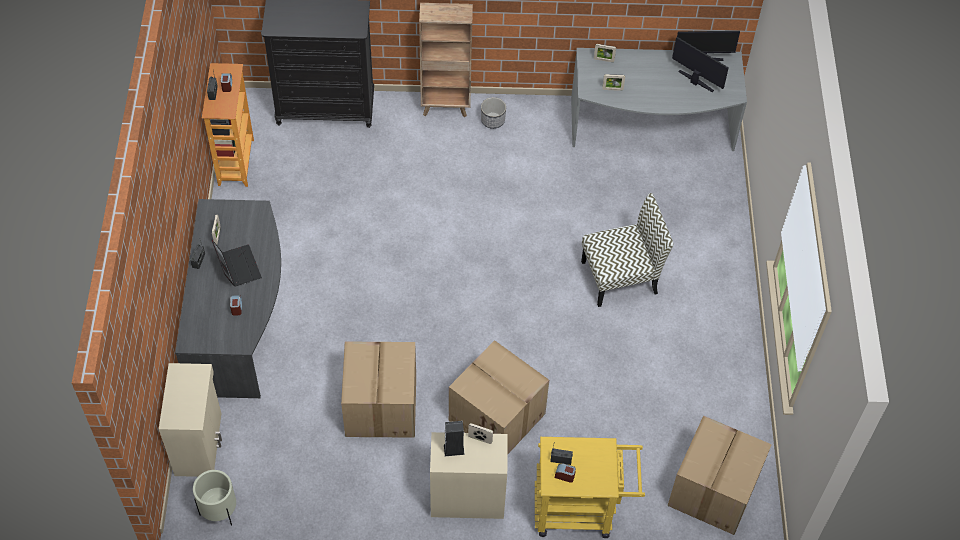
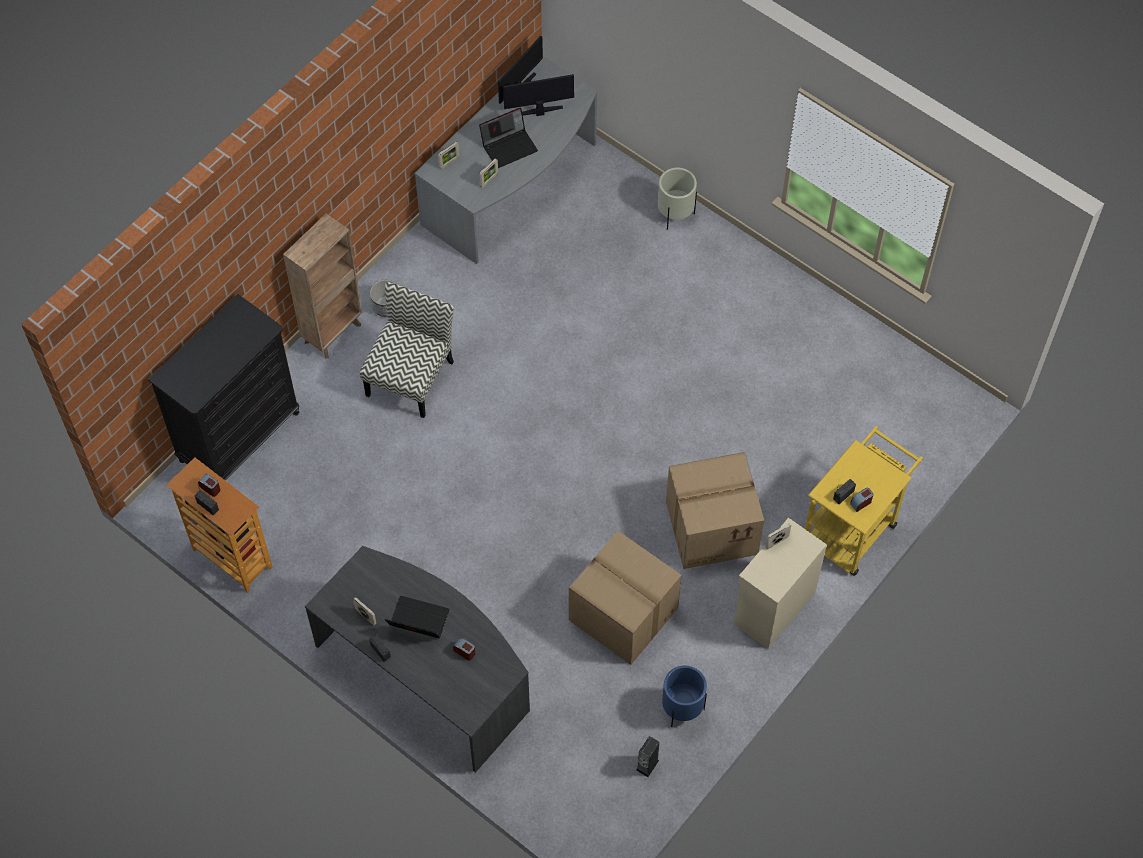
camera: 50 degrees left, 5 degrees up
(199, 443) = (536, 794): beige cabinet -> none
(219, 511) = (624, 821): beige planter -> beige planter (675, 215)
(336, 492) = (682, 709): none -> blue planter
(454, 449) = (770, 569): speaker -> speaker (647, 765)
(620, 276) = (650, 329): chair -> chair (410, 377)
(650, 83) = (509, 146): none -> laptop
(712, 489) = (913, 414): cardboard box -> none

